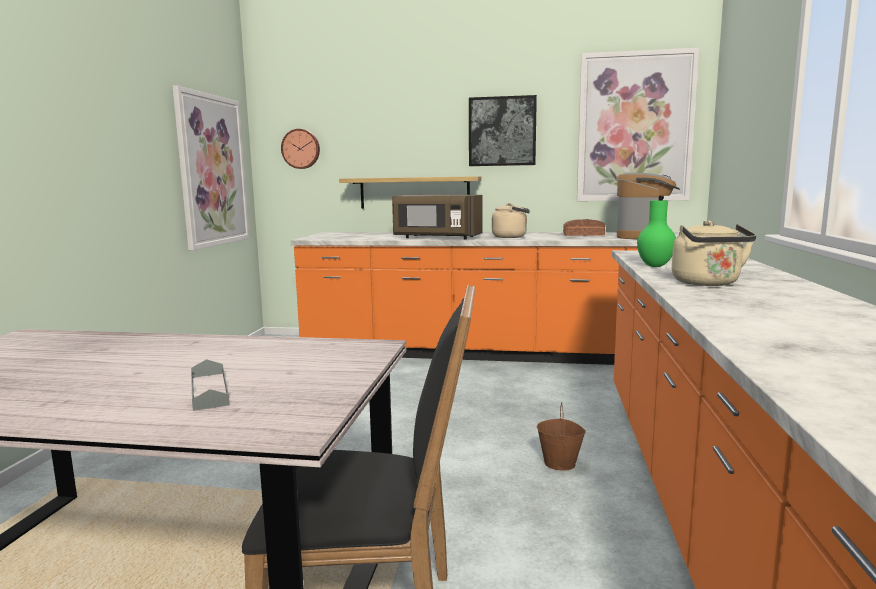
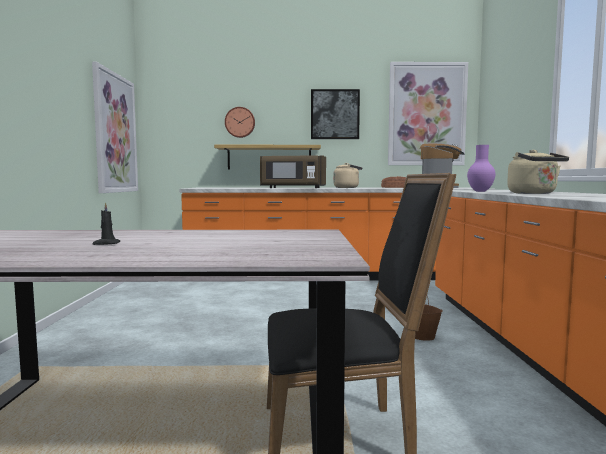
camera: 10 degrees left, 5 degrees down
(91, 373) = (106, 244): none -> black candle
(209, 390) = (226, 248): grey tray -> none
(301, 149) = (180, 123): wall clock -> wall clock (240, 122)
(655, 266) = (480, 191): green vase -> purple vase

